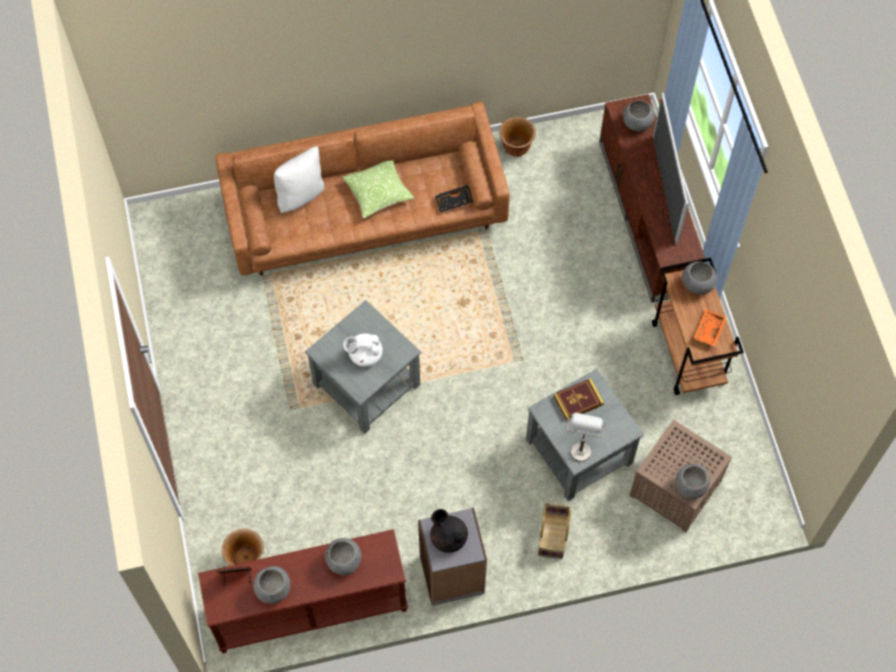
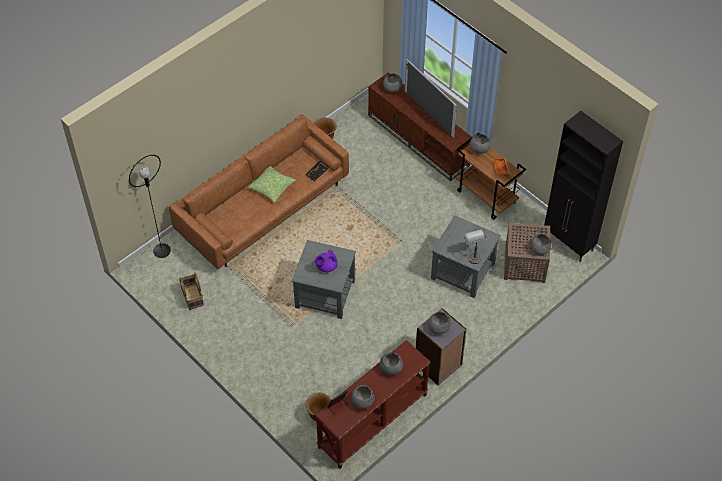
camera: 30 degrees left, 10 degrees down
(193, 208) = (162, 250): none -> black floor lamp
(300, 195) = (228, 208): white pillow -> none
(364, 355) = (326, 267): white teapot -> purple teapot
(448, 537) = (439, 328): black teapot -> grey bowl
(553, 536) = (478, 318): basket -> basket (193, 296)
(578, 400) = (456, 235): book -> none
(763, 489) = (569, 243): none -> black cabinet

